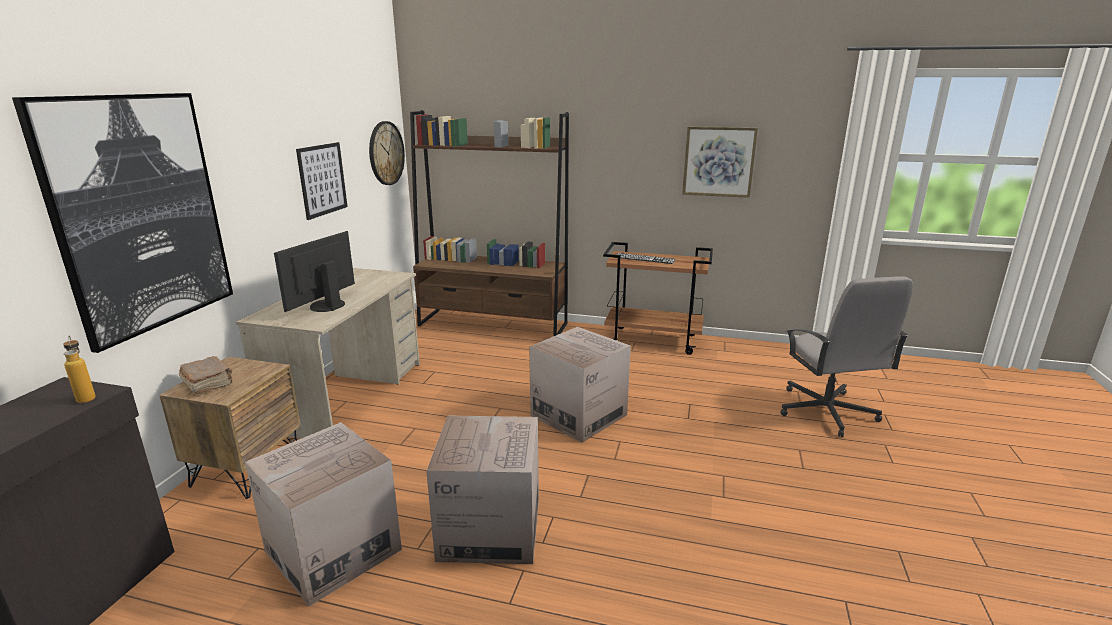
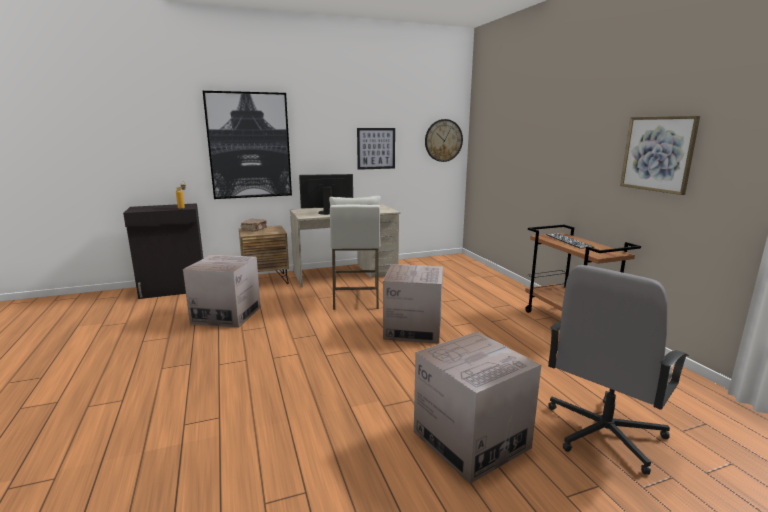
camera: 55 degrees right, 5 degrees down
(445, 418) = (355, 298): none -> white stool
(490, 528) = (272, 341): cardboard box -> cardboard box (471, 440)
(493, 325) = (479, 273): brown bookcase -> none

